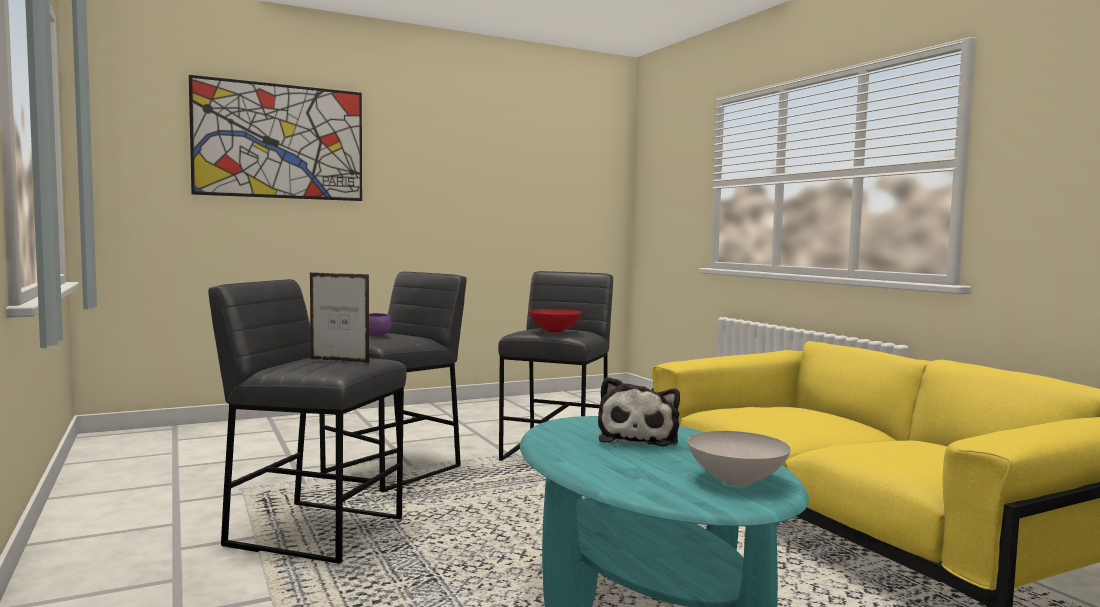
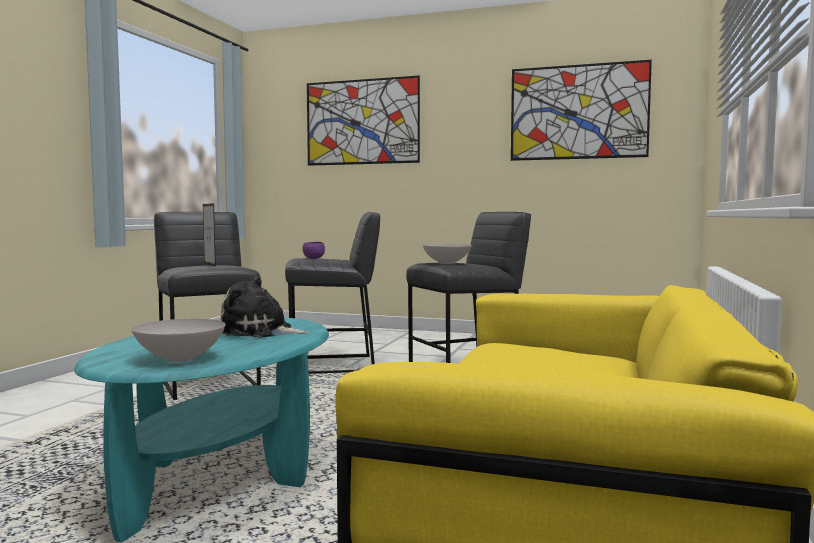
camera: 45 degrees right, 0 degrees up
(533, 160) = (578, 112): none -> picture
(554, 331) = (446, 263): red bowl -> white bowl
(639, 438) = (259, 332): plush toy -> plush toy turned 45 degrees clockwise

